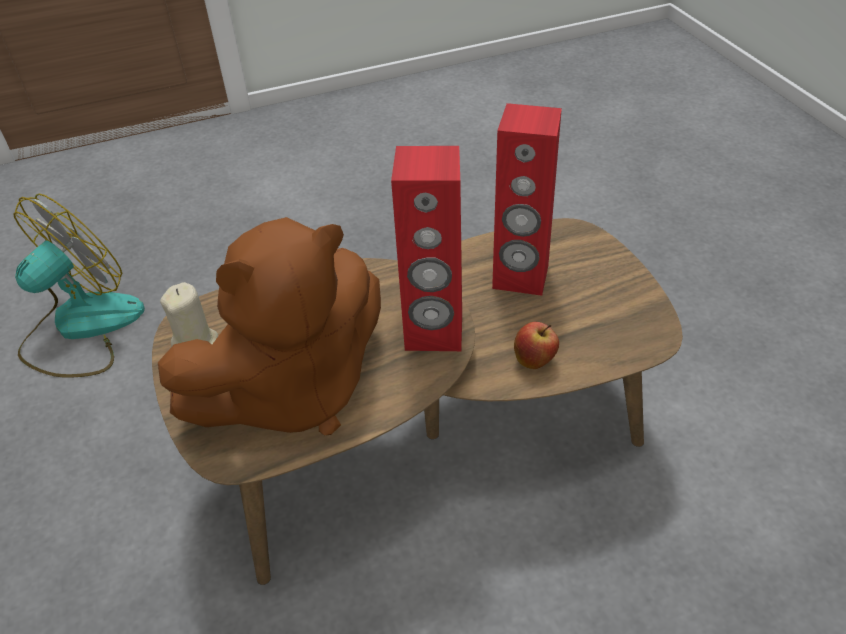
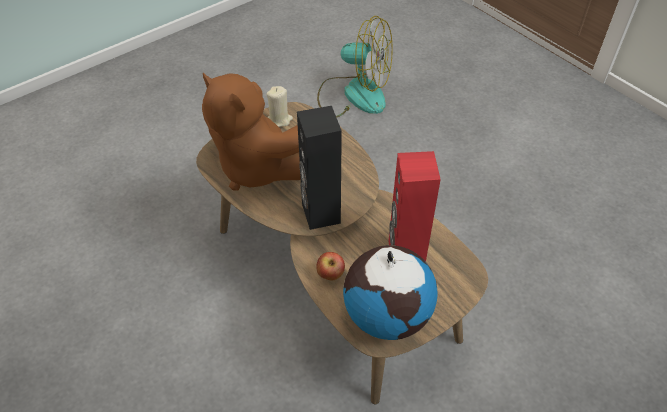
camera: 70 degrees right, 5 degrees up
(434, 333) = (320, 213): red speaker -> black speaker
(618, 318) = (387, 315): none -> globe

